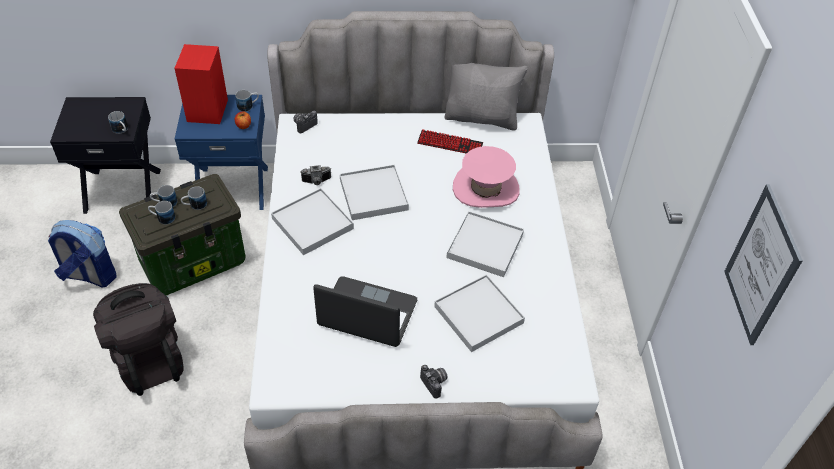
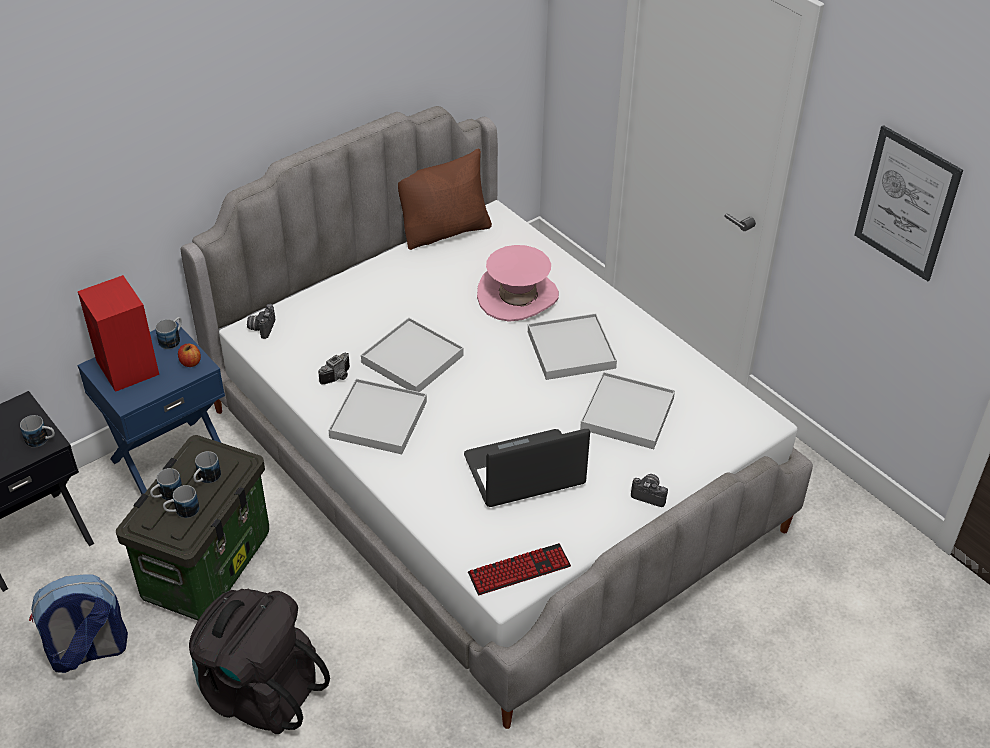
camera: 35 degrees left, 5 degrees down
(450, 144) = (439, 271): keyboard -> keyboard (519, 570)
(482, 118) = (445, 231): grey pillow -> brown pillow

